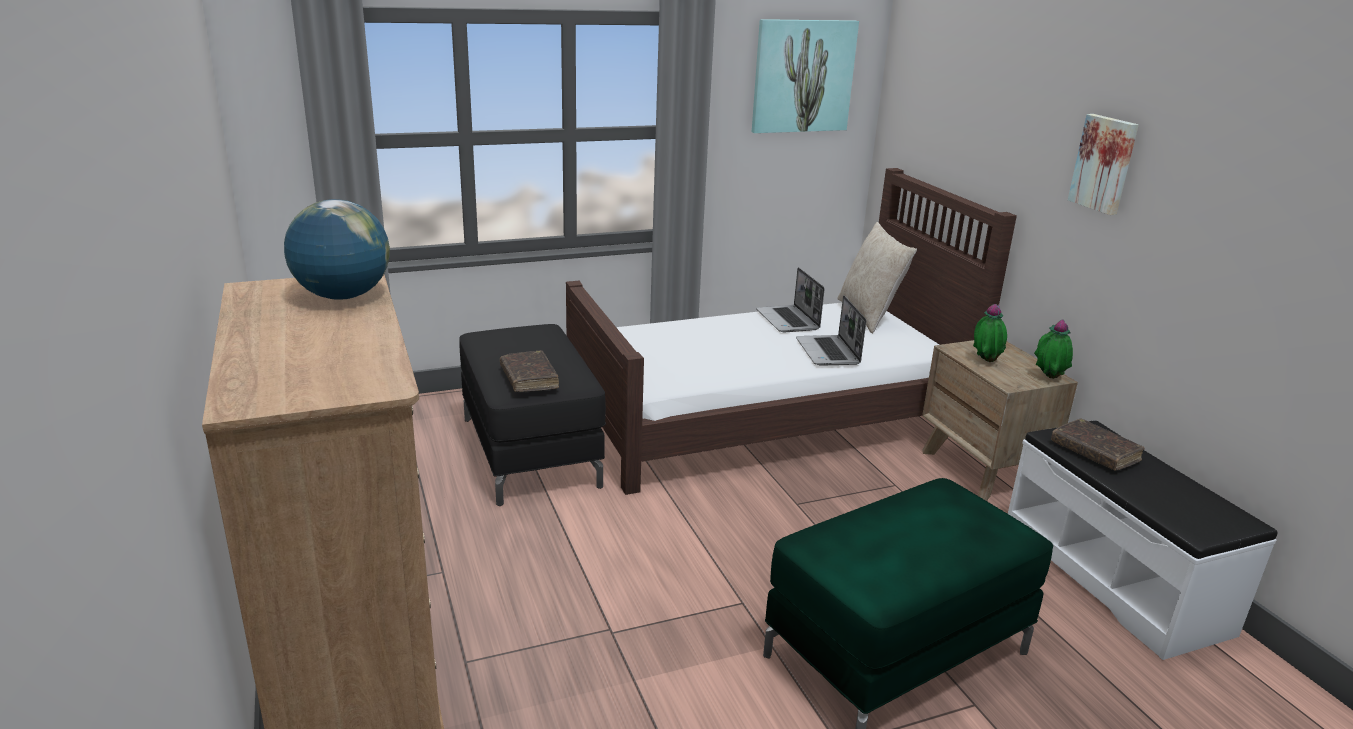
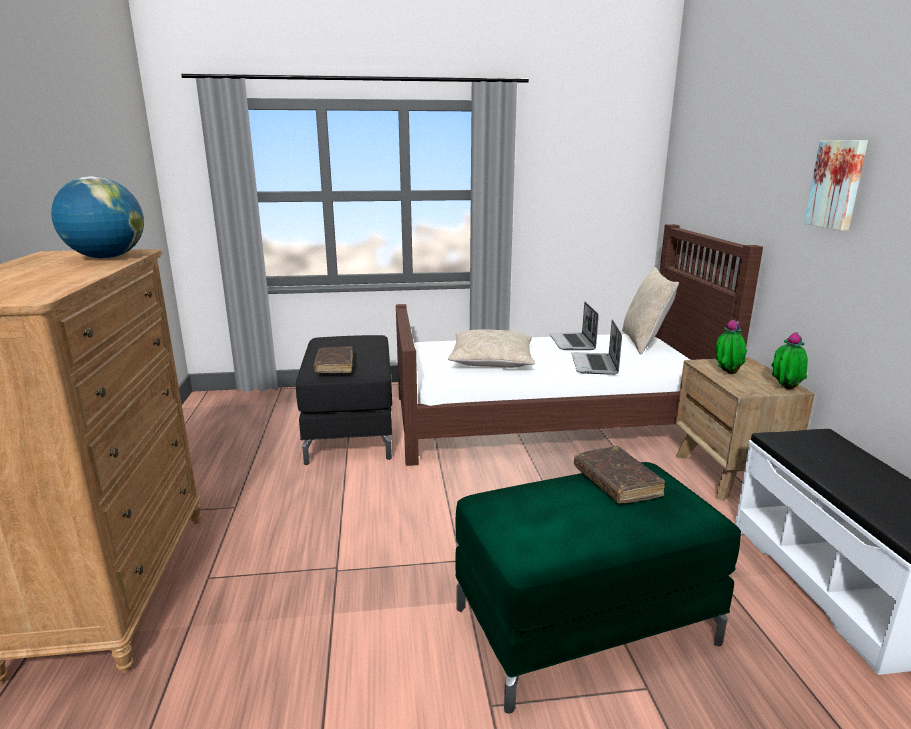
camera: 15 degrees right, 5 degrees down
(706, 352) = (492, 360): none -> beige pillow
(803, 76) = (596, 152): picture -> none
(1094, 452) = (818, 454): brown book -> brown book (616, 483)

